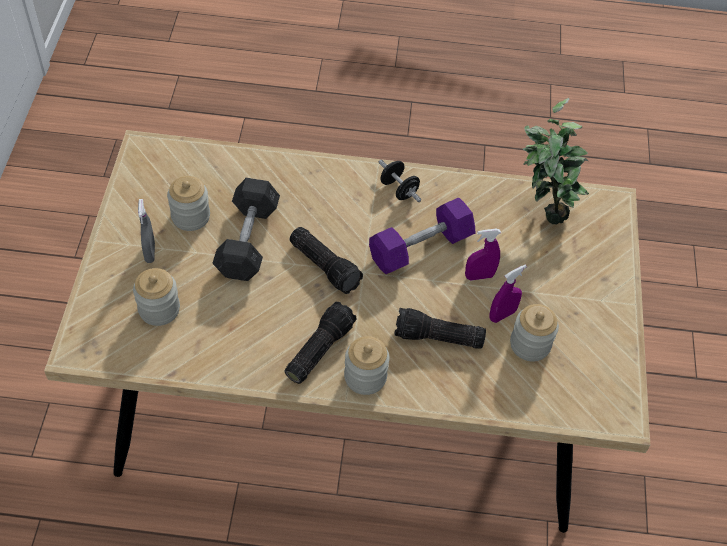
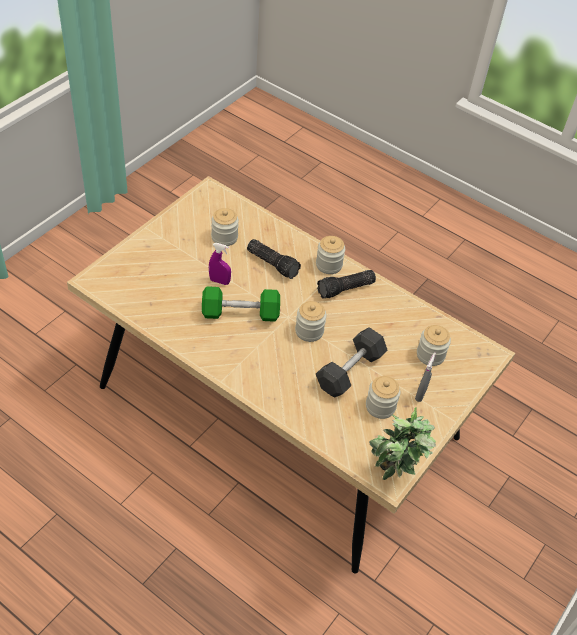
camera: 150 degrees left, 5 degrees down
(326, 265) = (309, 331): flashlight -> jar
(399, 189) = (222, 355): black dumbbell -> none
(420, 247) = (240, 313): purple dumbbell -> green dumbbell
(502, 315) = (226, 257): purple spray bottle -> none
(542, 210) = (142, 297): potted plant -> potted plant (392, 476)

